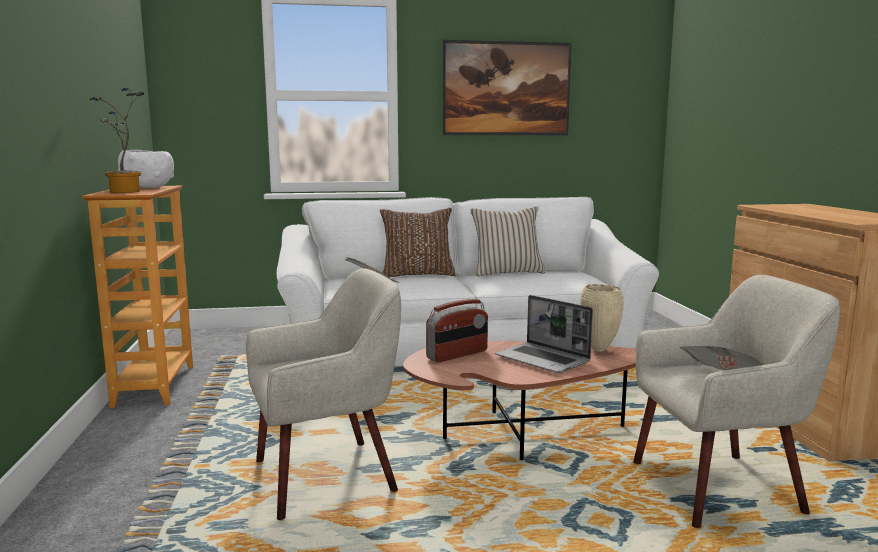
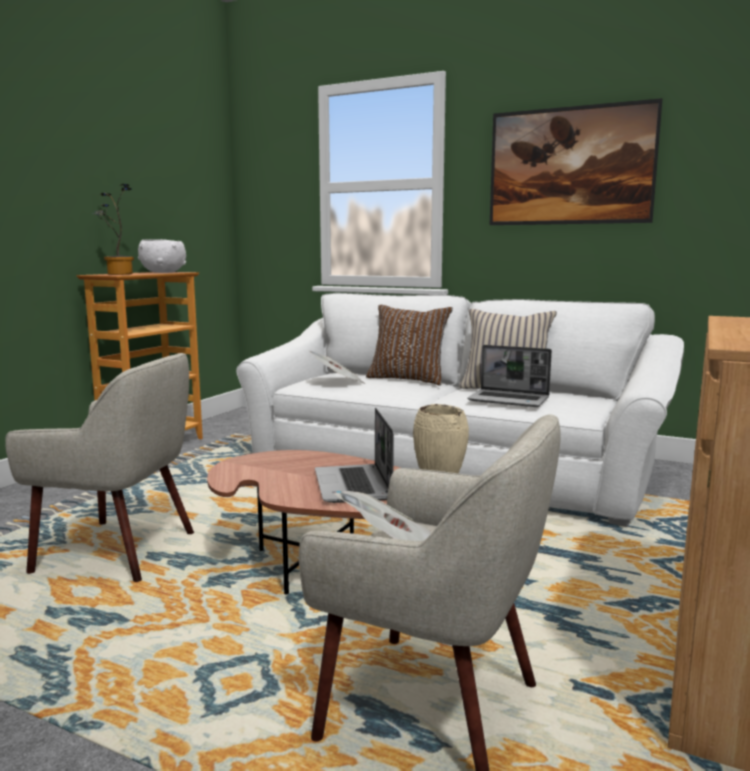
camera: 35 degrees right, 0 degrees up
(457, 355) = (288, 462): radio -> none
(532, 280) = (509, 400): none -> laptop

